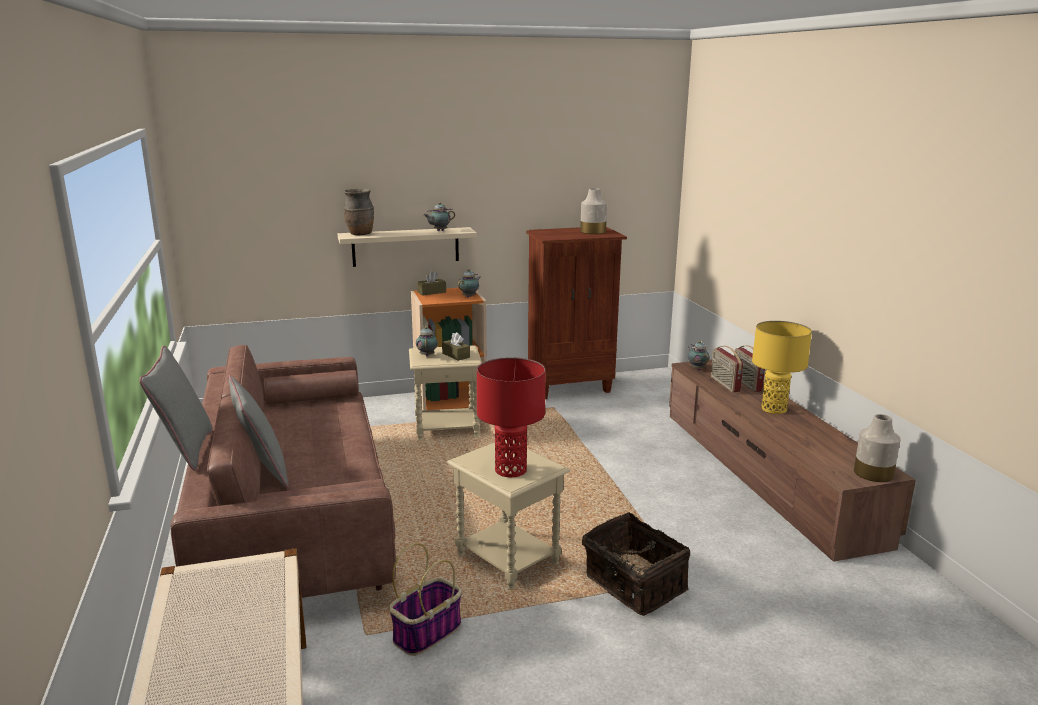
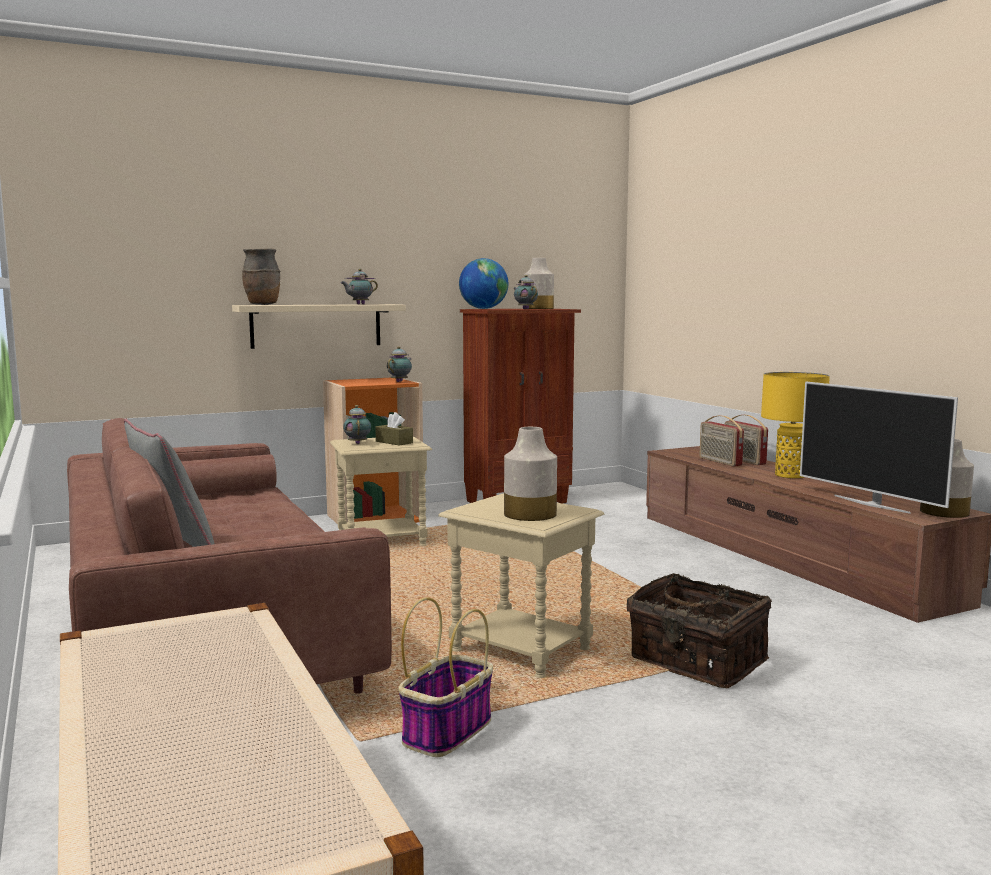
camera: 10 degrees left, 10 degrees down
(185, 451) = (66, 514): grey pillow -> none
(431, 292) = (350, 380): brown tissue box -> none
(511, 469) = (530, 514): red table lamp -> beige vase
(545, 232) = (483, 308): none -> globe
(697, 368) = (679, 453): teapot -> teapot (525, 309)
(818, 456) = (871, 504): none -> television

